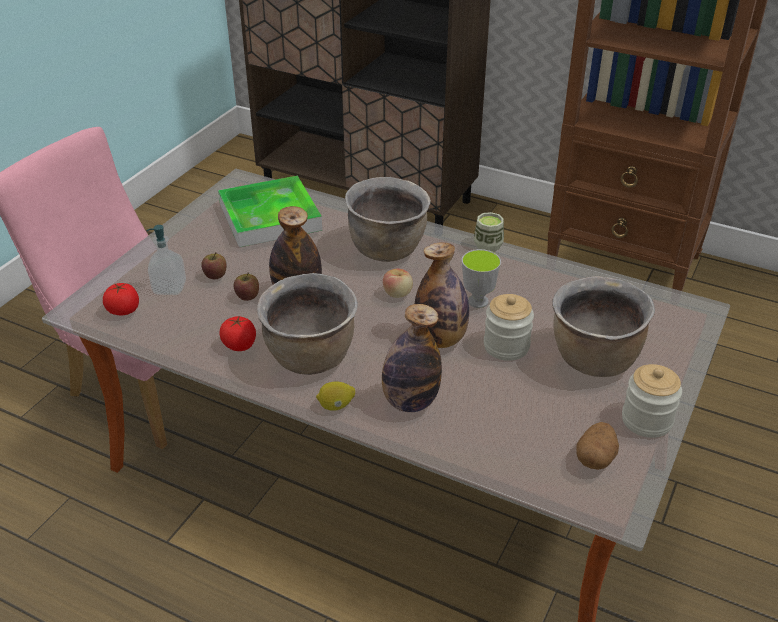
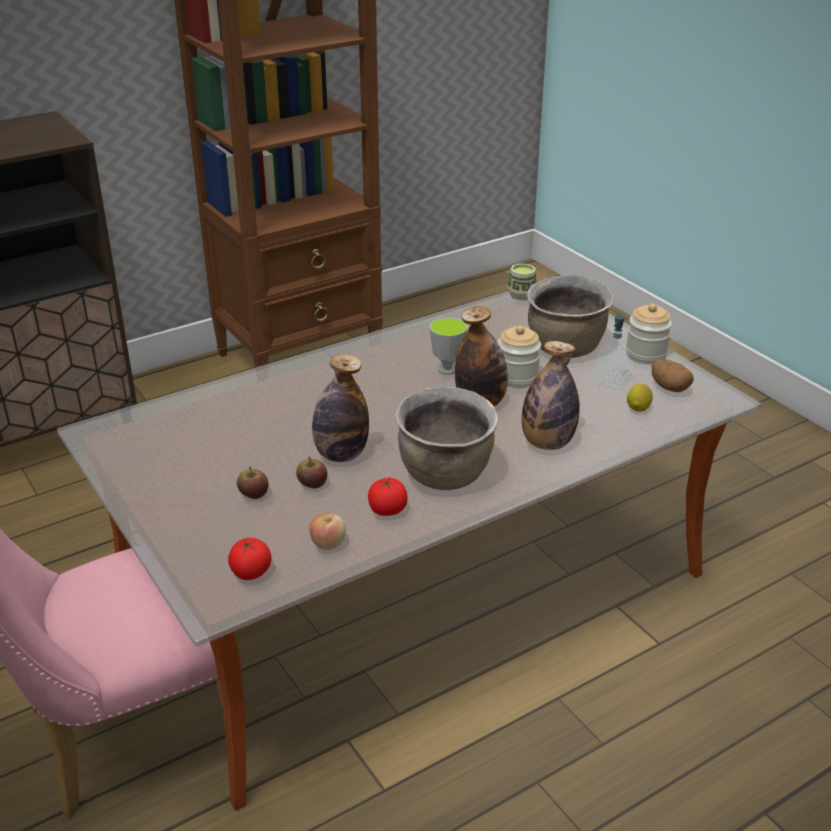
camera: 60 degrees left, 5 degrees down
(169, 287) = (242, 530): soap dispenser -> soap dispenser (612, 381)
(270, 217) = (187, 432): tray -> none
(336, 406) = (522, 481): lemon -> lemon (638, 408)
(387, 249) = (324, 386): brown cooking pot -> none
(398, 294) = (397, 402): apple -> apple (328, 543)
(488, 245) = (375, 338): cup -> cup (521, 295)

